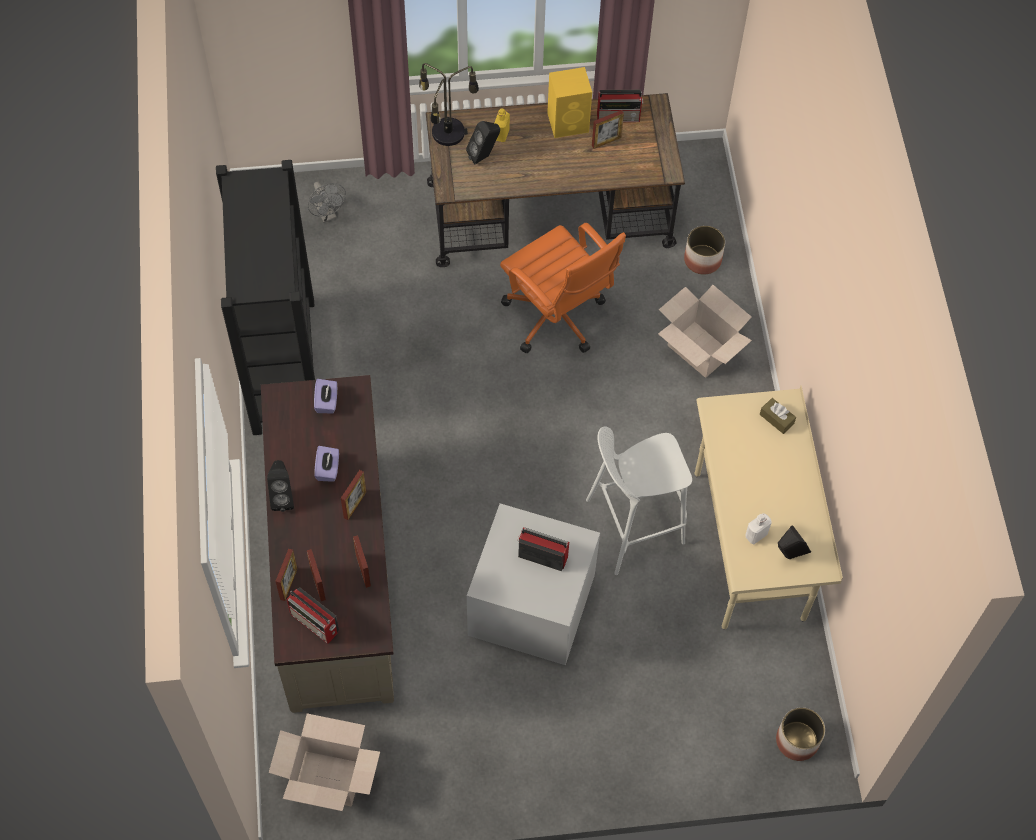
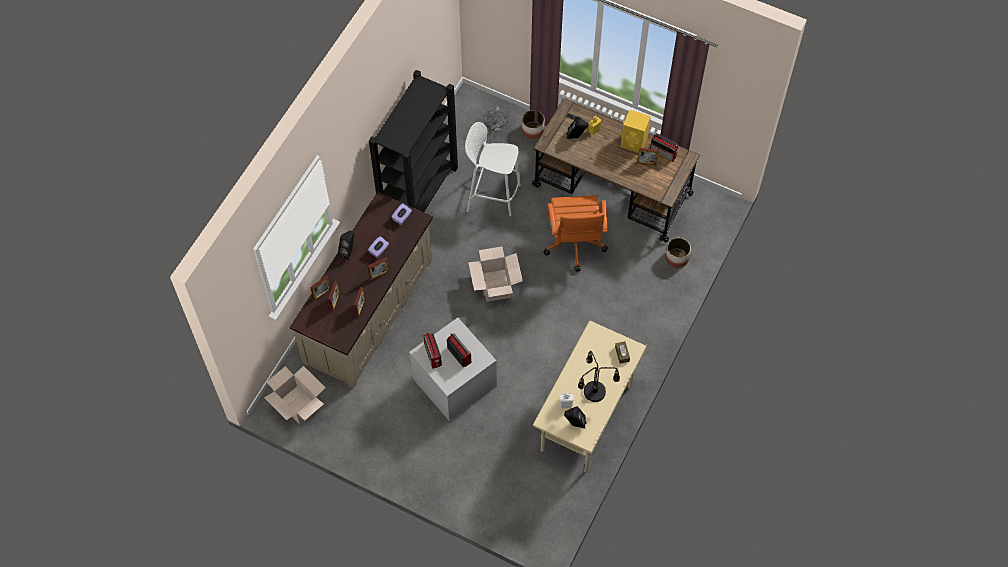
camera: 35 degrees right, 0 degrees up
(315, 624) = (320, 320): radio -> radio (433, 356)
(447, 132) = (567, 114): table lamp -> table lamp (594, 391)
(634, 526) = (534, 374): white stool -> white stool (492, 195)
(700, 349) = (639, 304): cardboard box -> cardboard box (496, 285)
(797, 741) = (536, 528): planter -> planter (532, 130)

